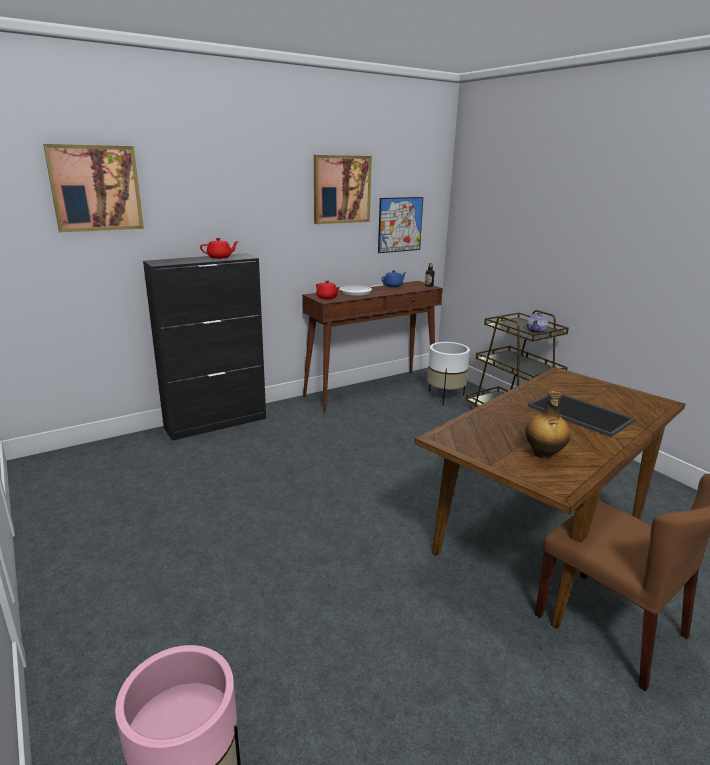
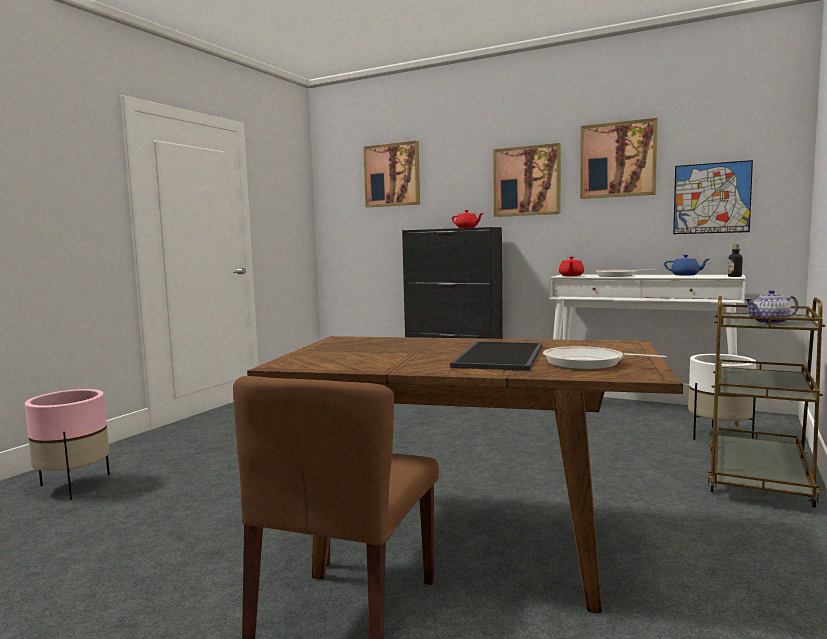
camera: 60 degrees right, 15 degrees down
(266, 205) = (527, 181): none -> picture
(371, 390) = (641, 408): brown console table -> white console table
(543, 454) = (354, 357): bottle -> none
(620, 402) = (587, 363): none -> frying pan

